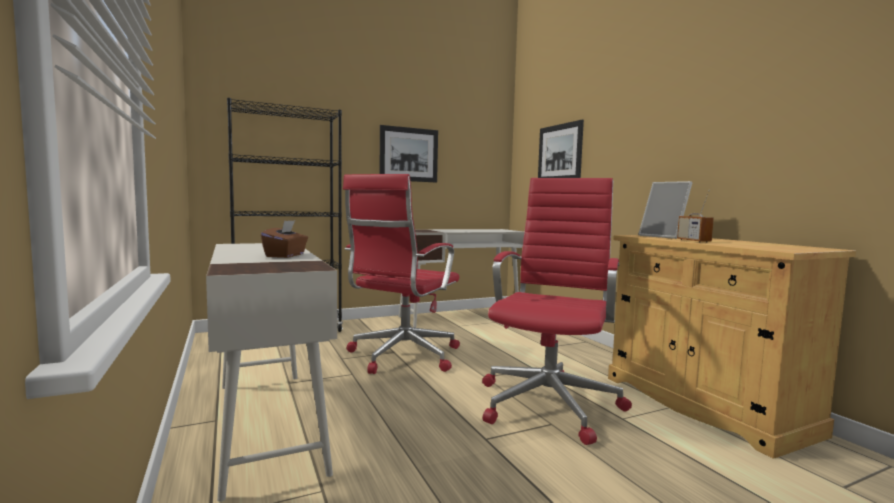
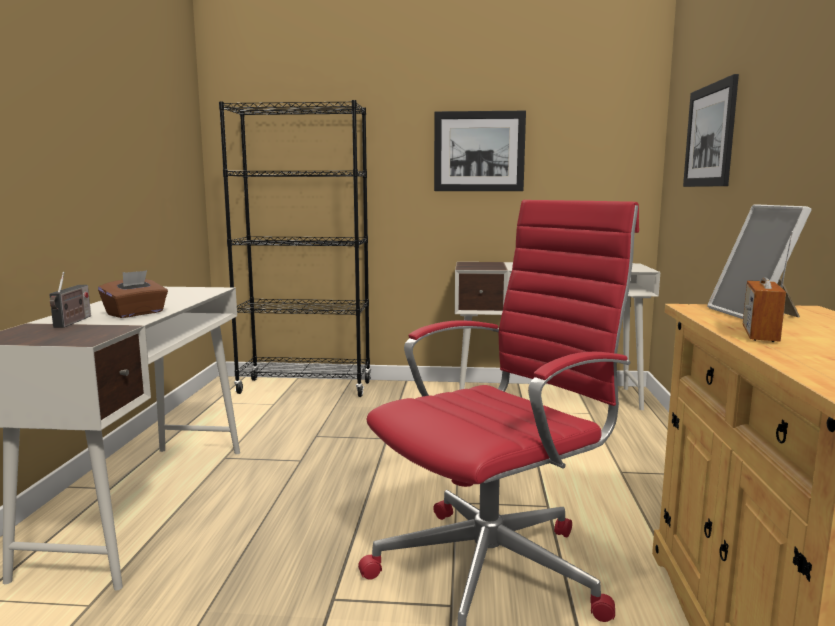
camera: 30 degrees right, 5 degrees up
(254, 261) = (72, 322): none -> radio
(402, 356) = (387, 447): red office chair -> none

